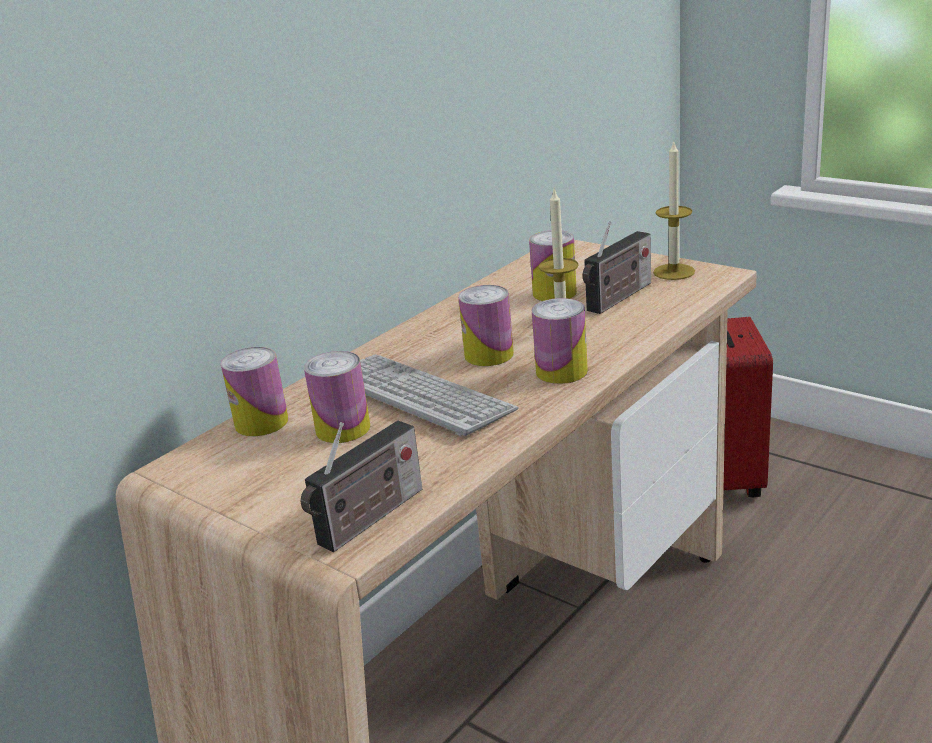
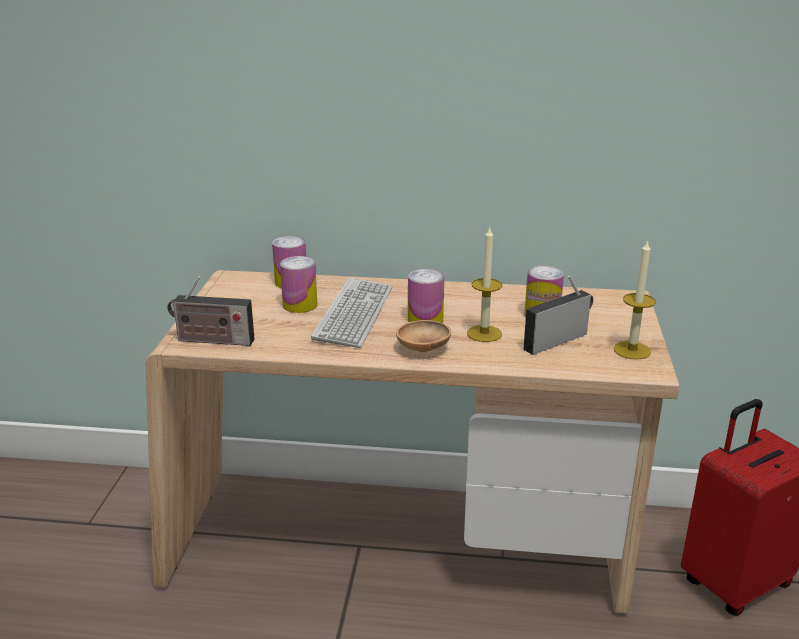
camera: 55 degrees right, 0 degrees up
(561, 371) = (423, 349): can -> brown bowl
(618, 298) = (557, 340): radio -> radio turned 135 degrees clockwise

